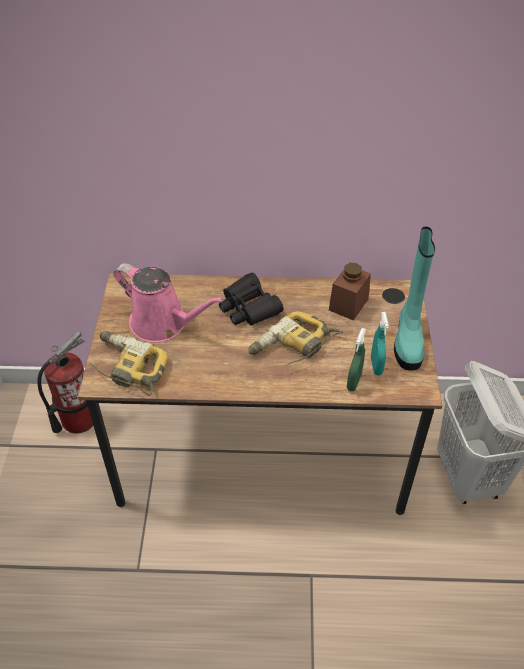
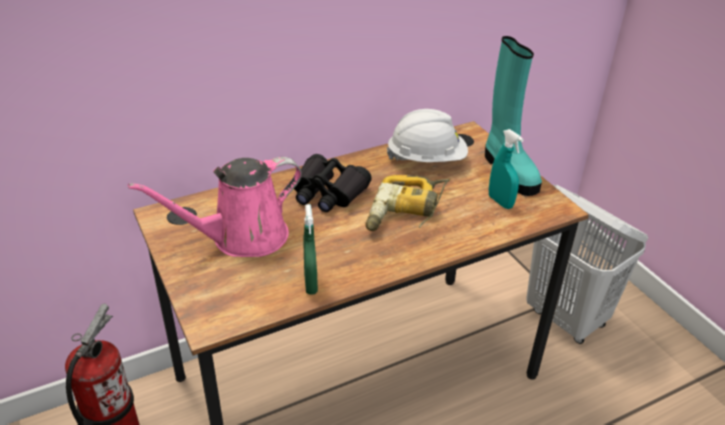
camera: 30 degrees left, 10 degrees down
(127, 368) = (233, 296): power drill -> none
(163, 324) = (242, 237): pink watering can -> pink watering can turned 150 degrees clockwise
(348, 304) = (426, 159): brown jar -> white hard hat
(354, 382) = (492, 222): green spray bottle -> green spray bottle (310, 284)

